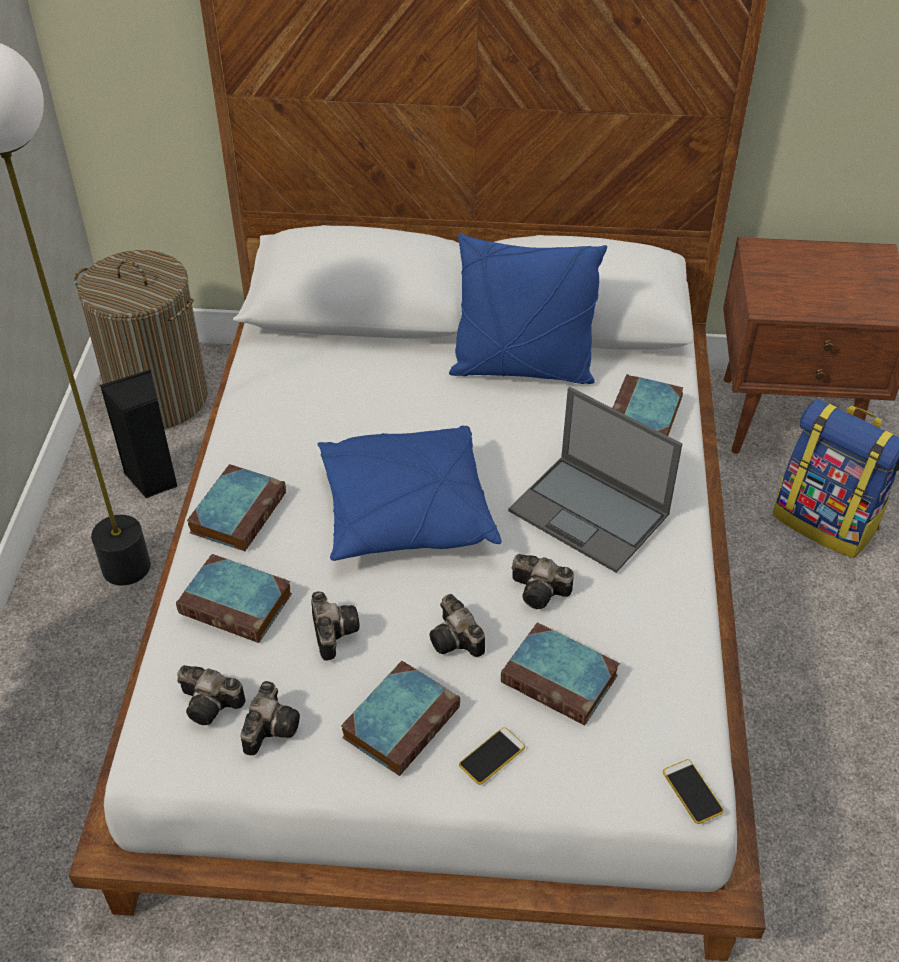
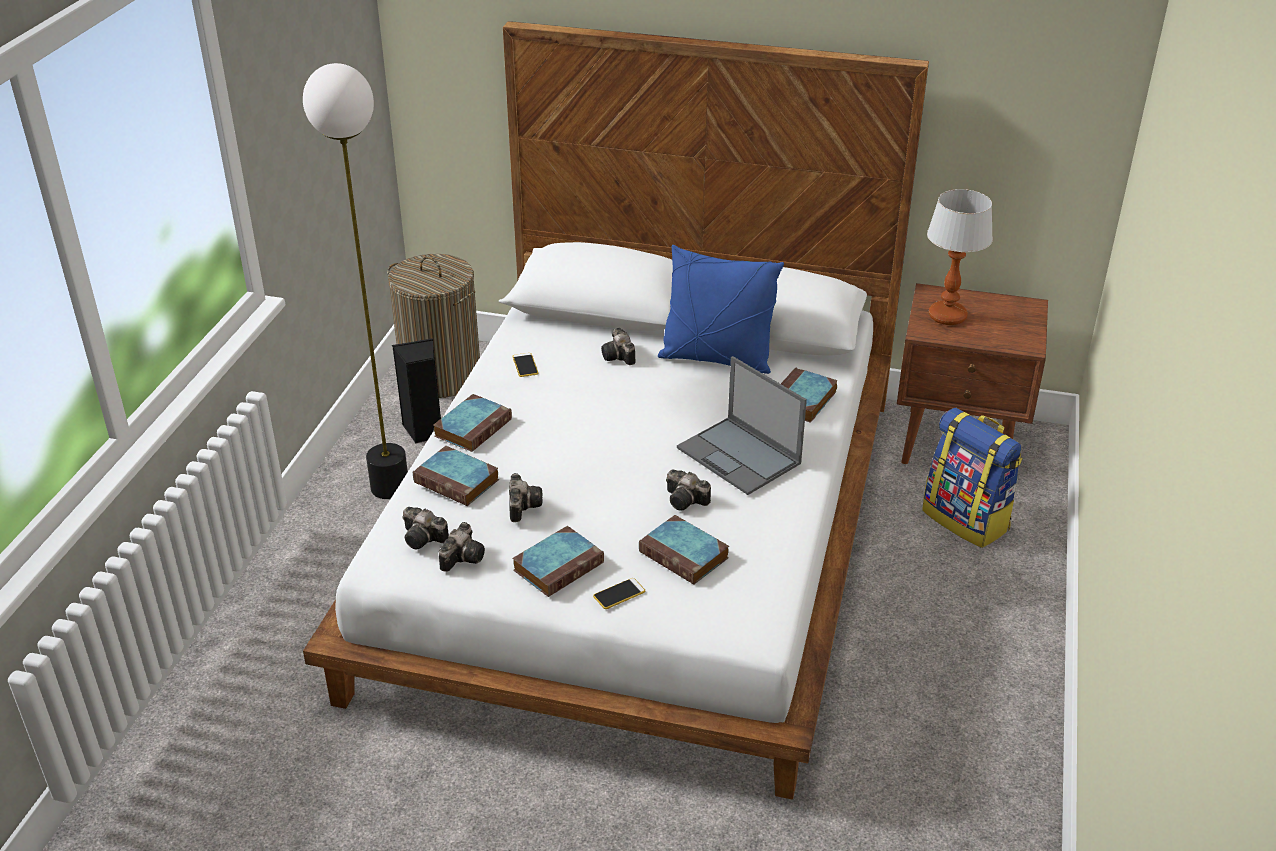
camera: 10 degrees right, 10 degrees down
(405, 513) = (598, 441): blue pillow -> none
(457, 640) = (614, 523): camera -> camera (619, 357)
(692, 792) = (762, 633): phone -> phone (525, 365)
(789, 281) = (948, 317): none -> table lamp

